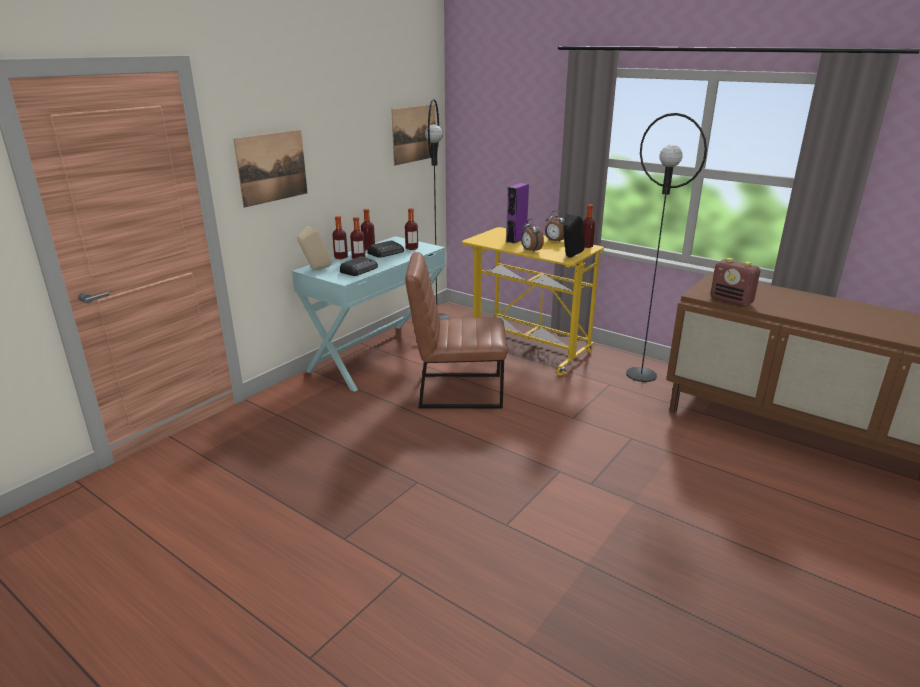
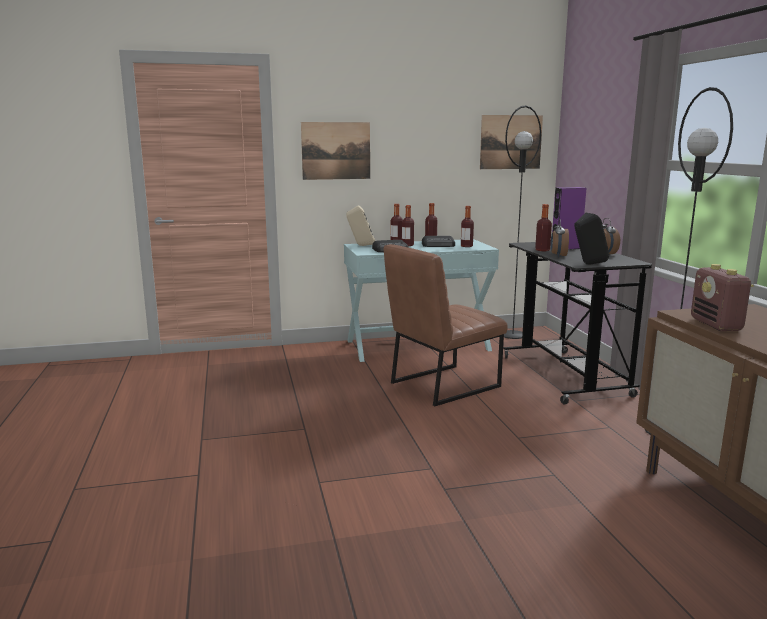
camera: 40 degrees right, 10 degrees down
(457, 390) = (442, 385): brown chair -> brown chair turned 75 degrees counterclockwise
(527, 348) = (565, 376): yellow desk -> black desk
(586, 246) = (631, 261): bottle -> bottle (542, 250)

